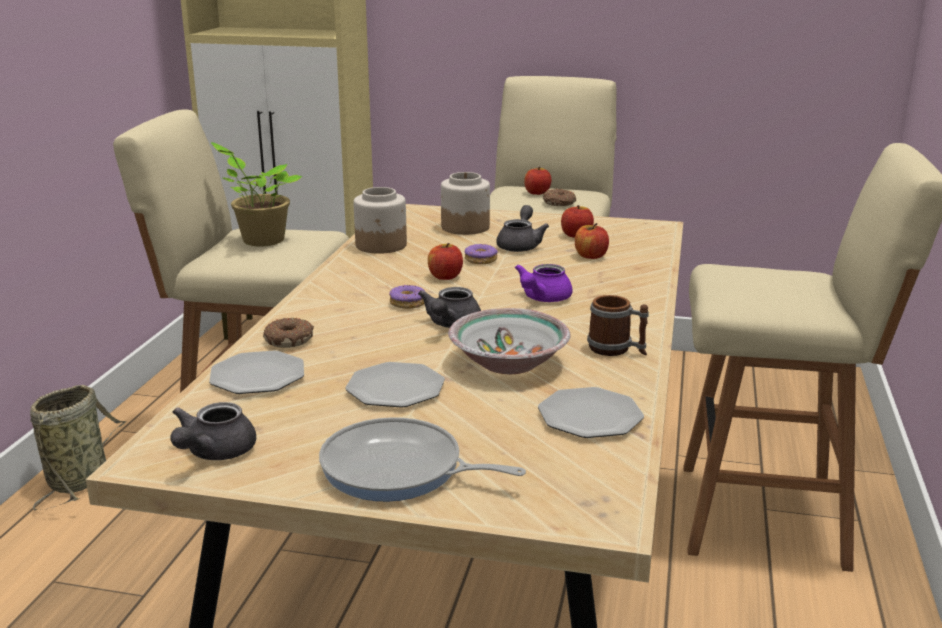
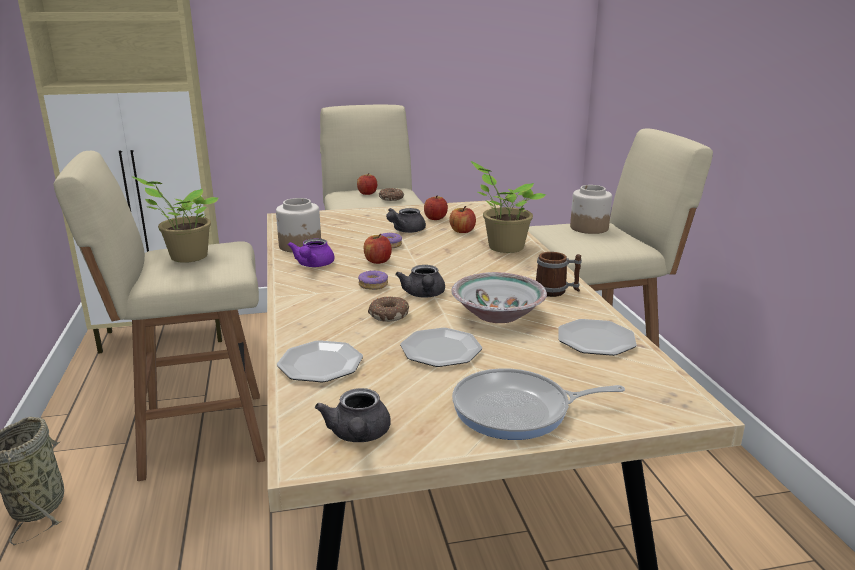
camera: 25 degrees left, 0 degrees up
(289, 340) = (312, 330): donut -> donut (388, 314)
(465, 227) = (349, 223): jar -> jar (588, 228)
(520, 245) = (405, 230): grey teapot -> grey teapot turned 135 degrees counterclockwise
(542, 298) = (465, 265): purple teapot -> purple teapot (313, 265)
(618, 284) = (503, 247): none -> potted plant

